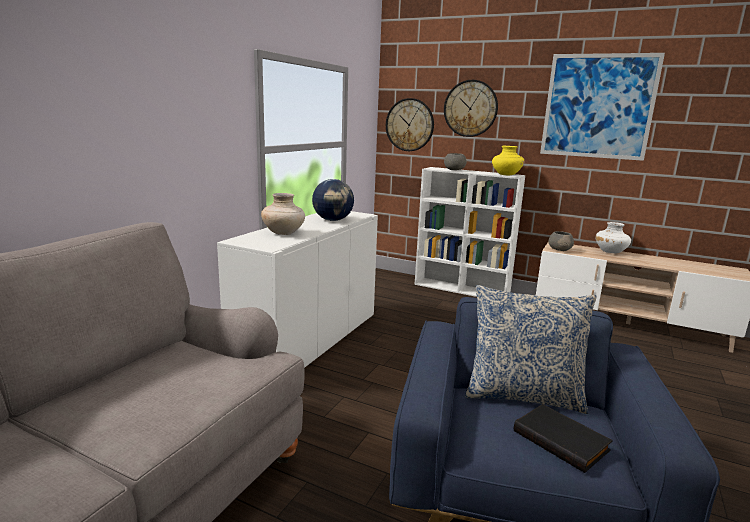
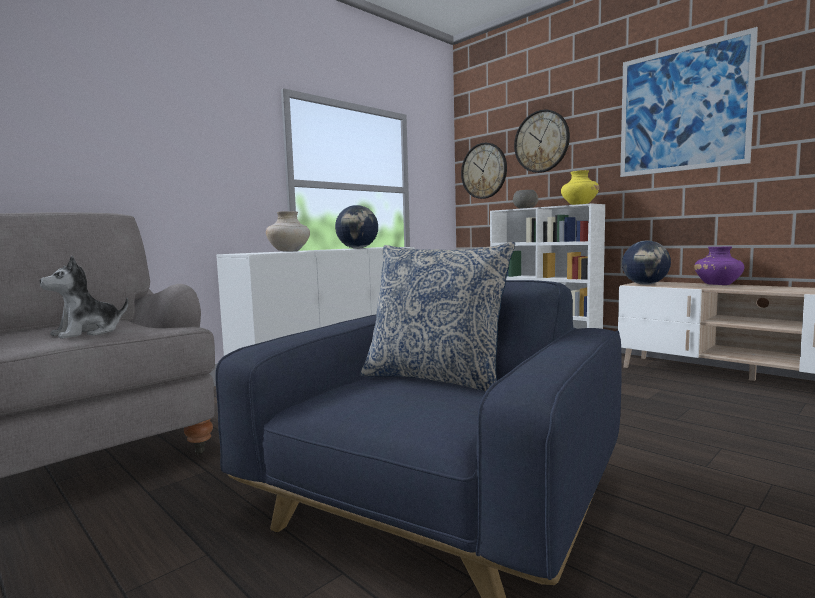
camera: 20 degrees right, 10 degrees down
(210, 385) = (88, 333): none -> plush toy
(560, 250) = (645, 284): grey bowl -> globe
(562, 440) = (421, 406): black book -> none
(610, 252) = (718, 285): white vase -> purple vase

